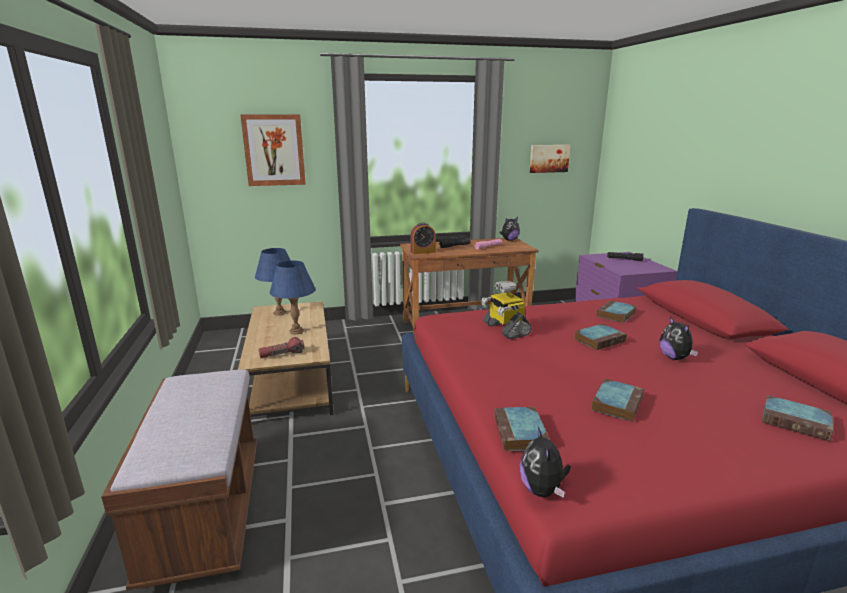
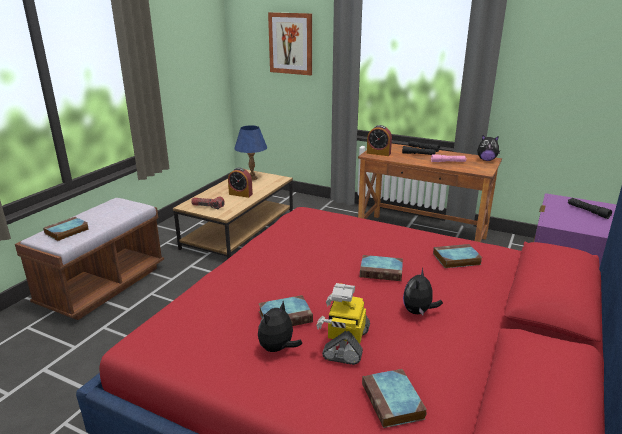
camera: 40 degrees right, 5 degrees up
(296, 331) = (240, 194): blue table lamp -> alarm clock
(505, 329) = (324, 235): toy robot -> toy robot (345, 343)
(521, 433) = (188, 301): book -> book (66, 232)
(542, 490) = (138, 334): plush toy -> plush toy (278, 349)
(548, 158) = (568, 73): picture -> none

